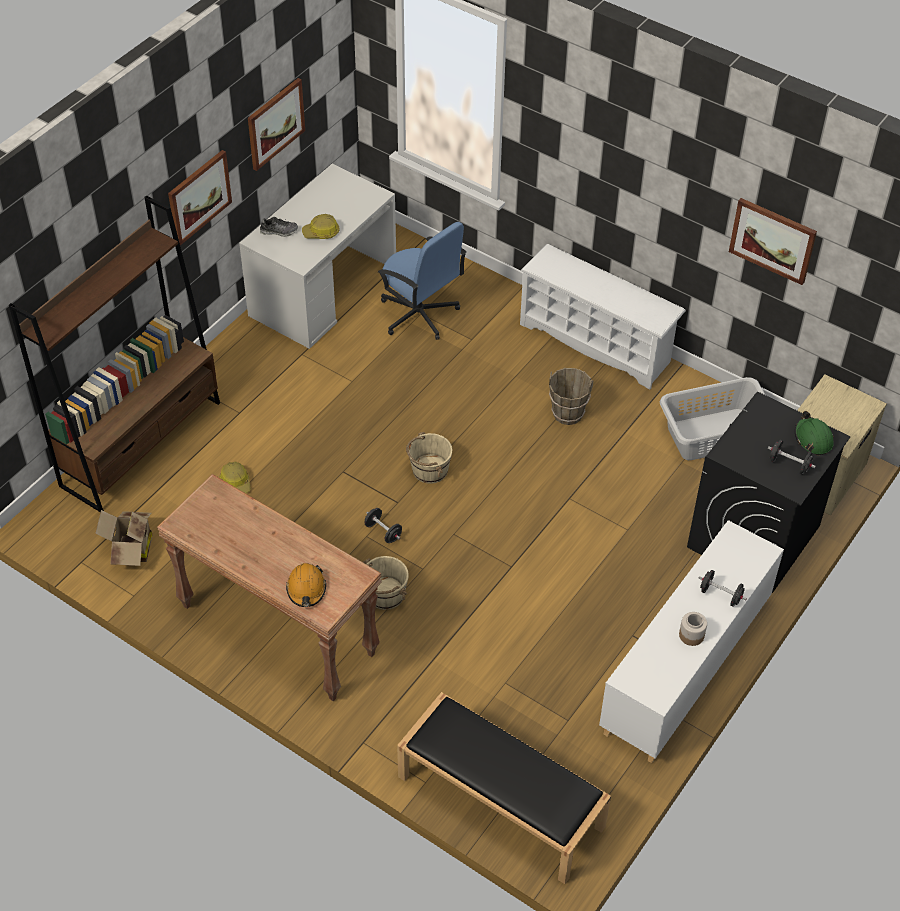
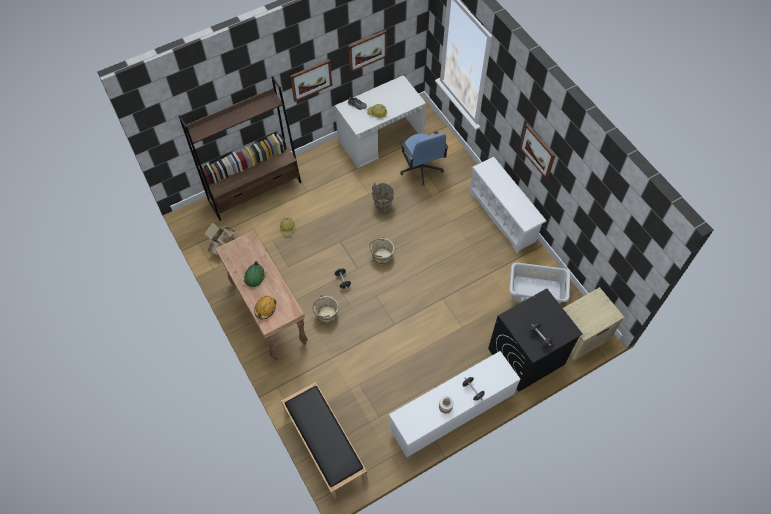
camera: 25 degrees right, 10 degrees up
(567, 413) = (467, 251): brown bucket -> brown bucket (383, 205)
(772, 240) = (590, 209): picture -> picture (538, 150)
(813, 439) = (561, 327): green hard hat -> green hard hat (254, 276)

